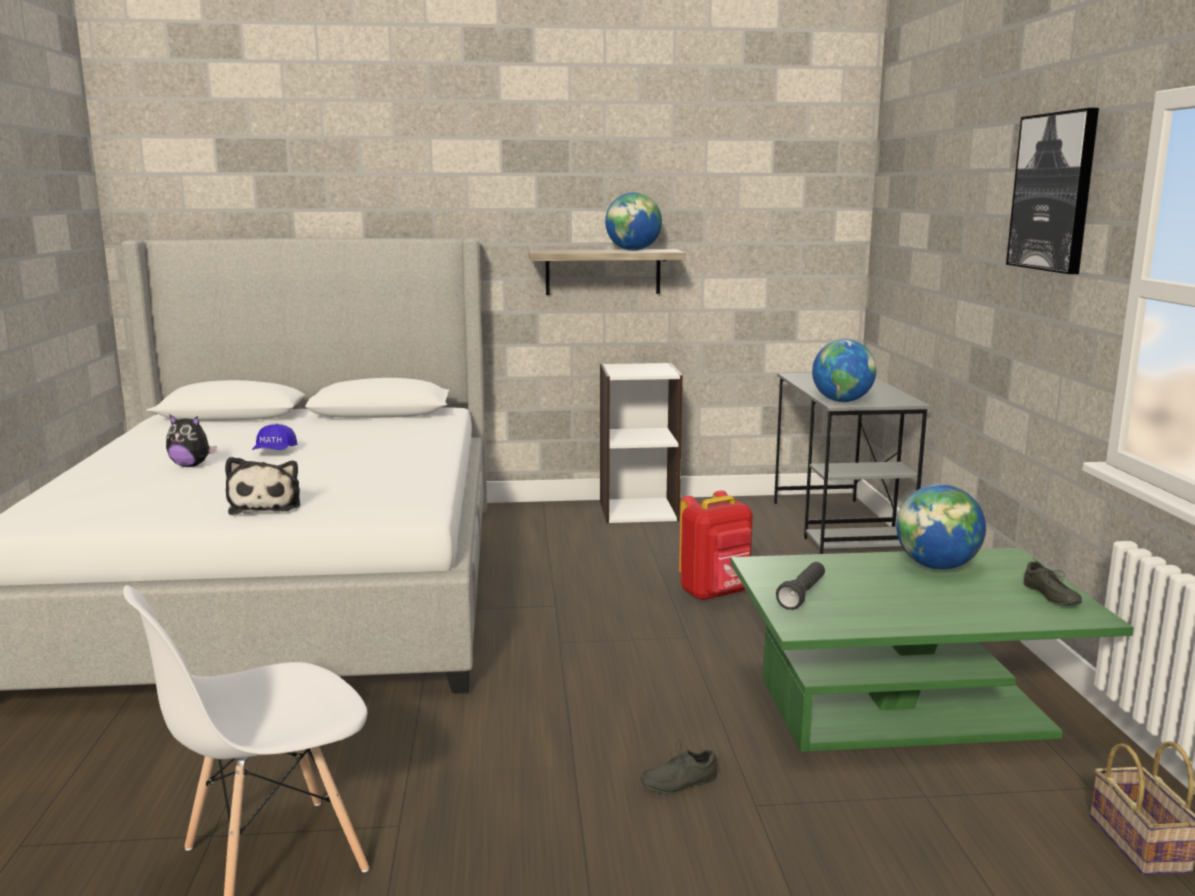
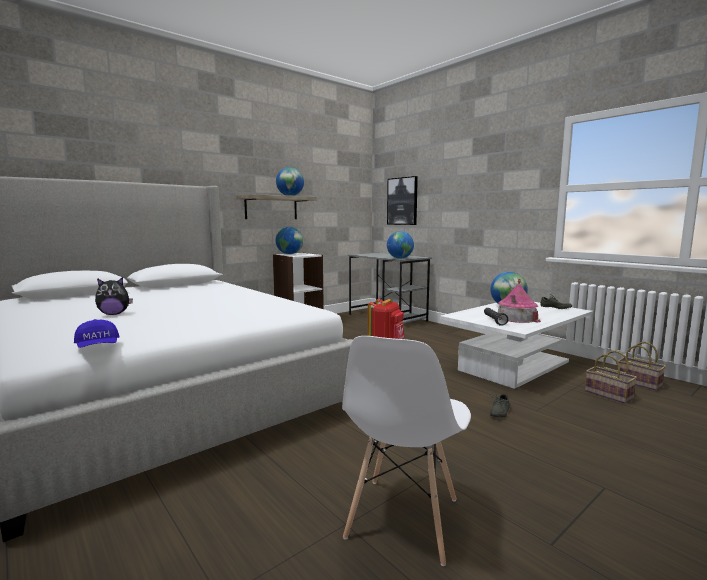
camera: 35 degrees left, 5 degrees down
(266, 505) = (223, 321): plush toy -> none
(274, 452) = (157, 303): blue cap -> blue cap (98, 347)
(628, 366) = (289, 254): none -> globe
(873, 599) = (516, 318): none -> toy house
(904, 707) = (514, 366): green coffee table -> white coffee table
(991, 839) = (610, 395): none -> basket
(1053, 192) = (505, 160): picture -> picture (402, 201)

